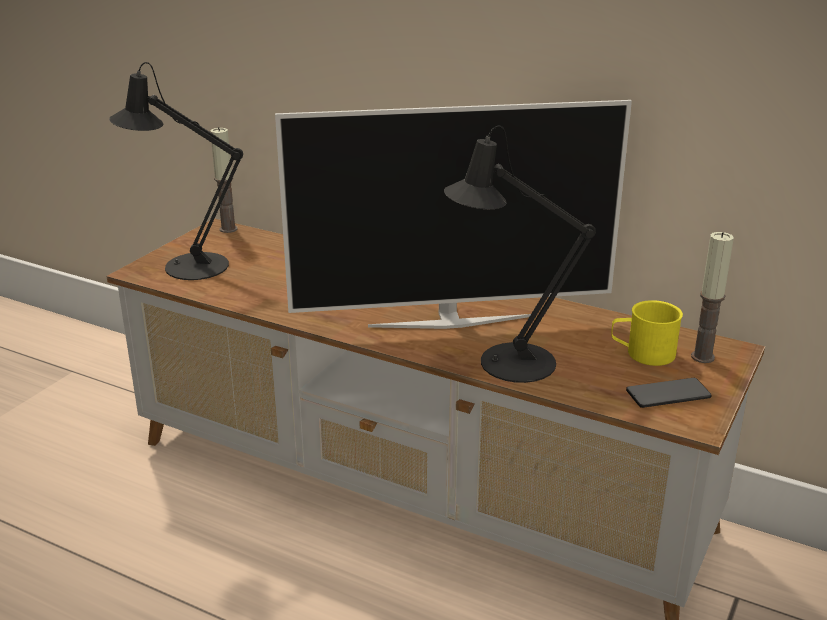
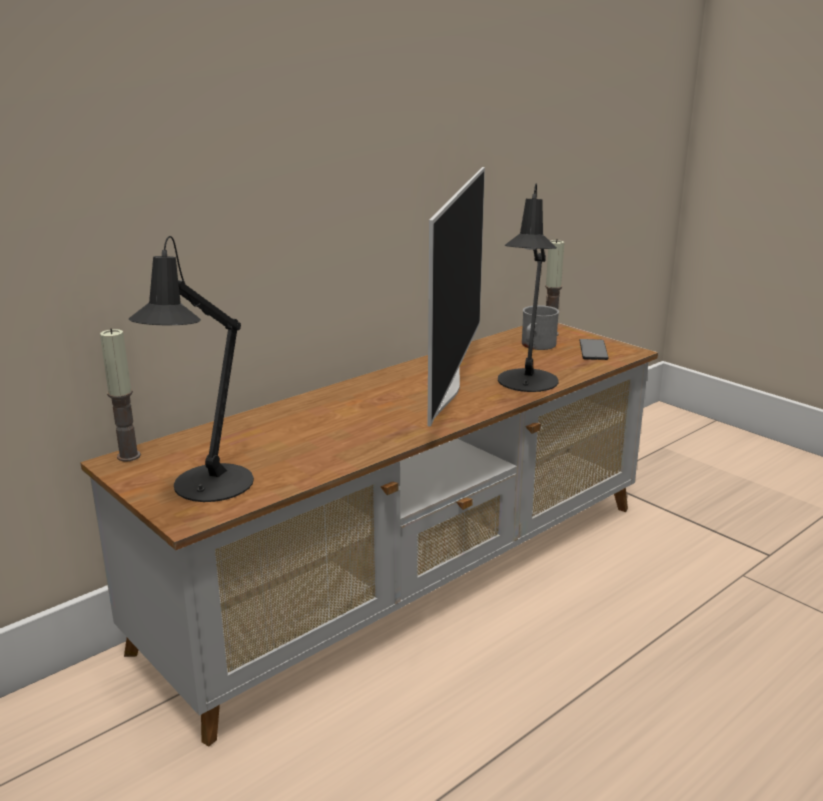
camera: 70 degrees left, 5 degrees down
(642, 353) = (536, 346): yellow mug -> grey mug

